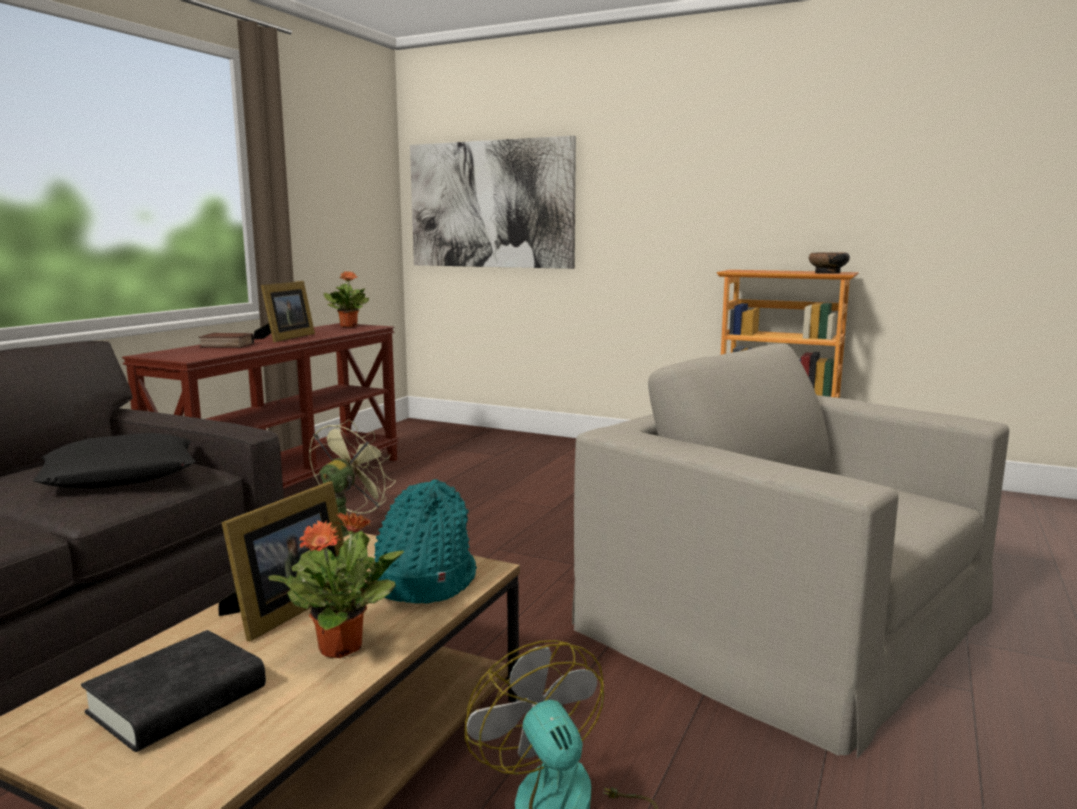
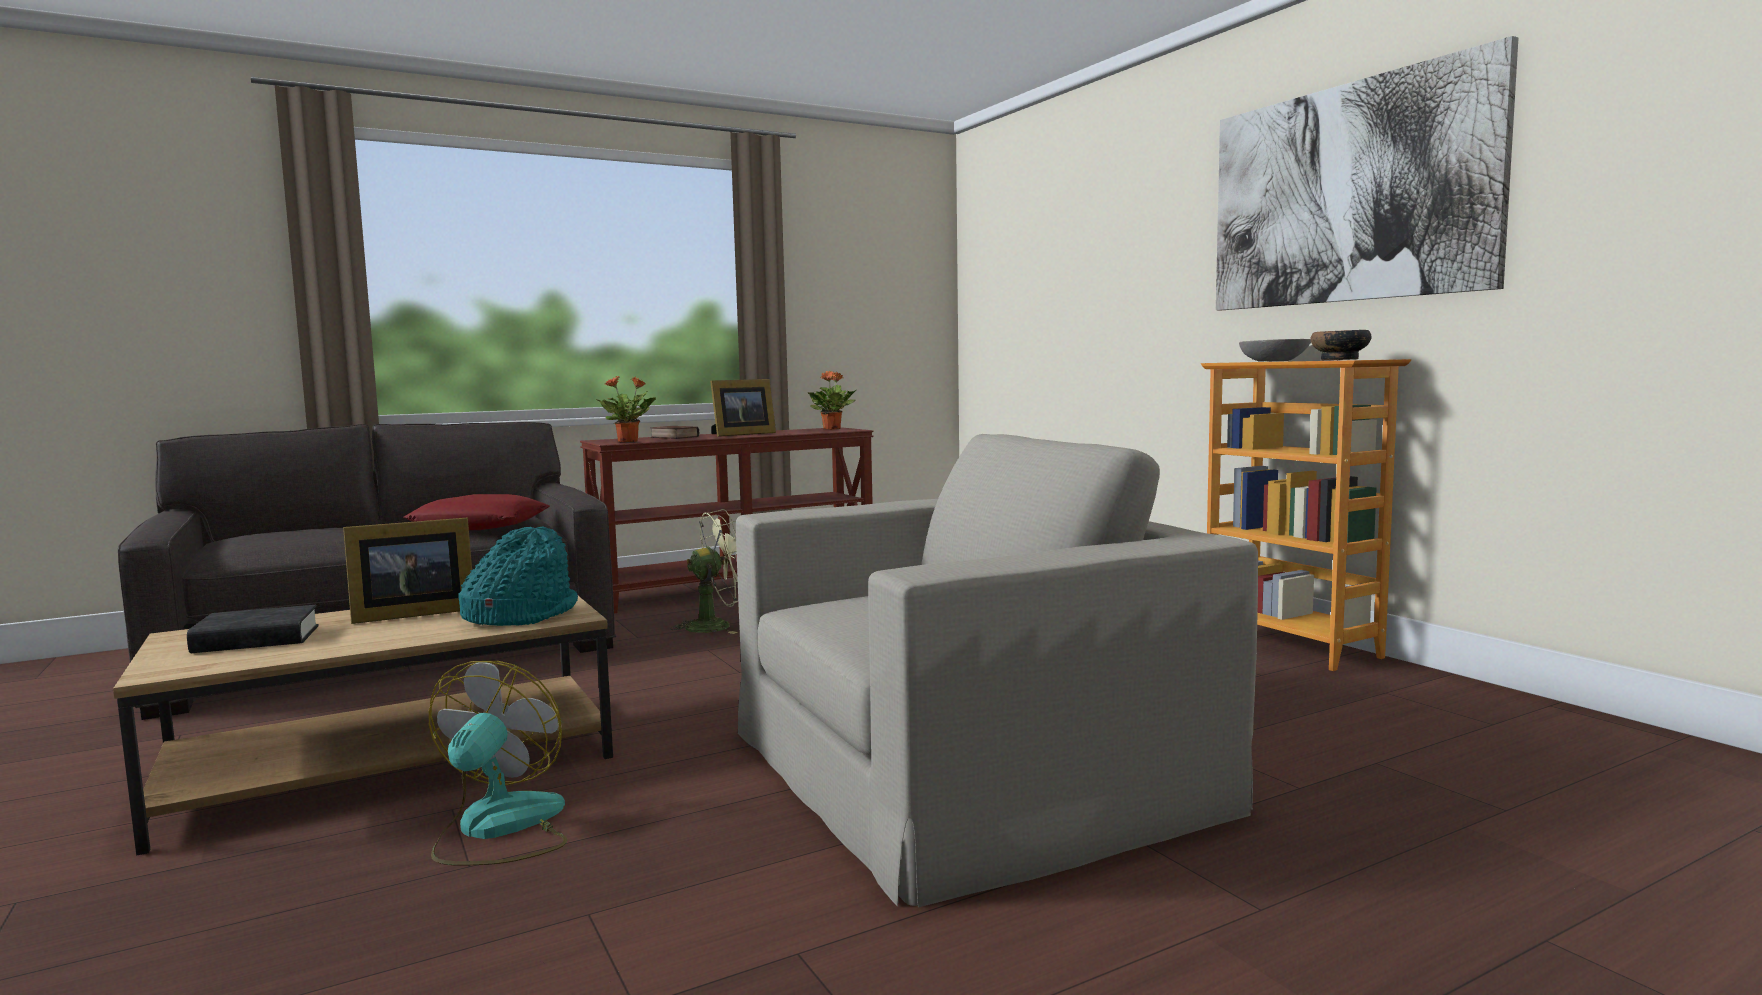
camera: 35 degrees right, 5 degrees down
(121, 475) = (479, 525): black pillow -> red pillow
(342, 647) = (383, 636): potted plant -> potted plant (629, 441)
(491, 204) = (1028, 296): picture -> picture (1347, 194)
(762, 271) = (1274, 361): none -> grey bowl
(784, 617) = (969, 767): beige armchair -> beige armchair turned 75 degrees clockwise

